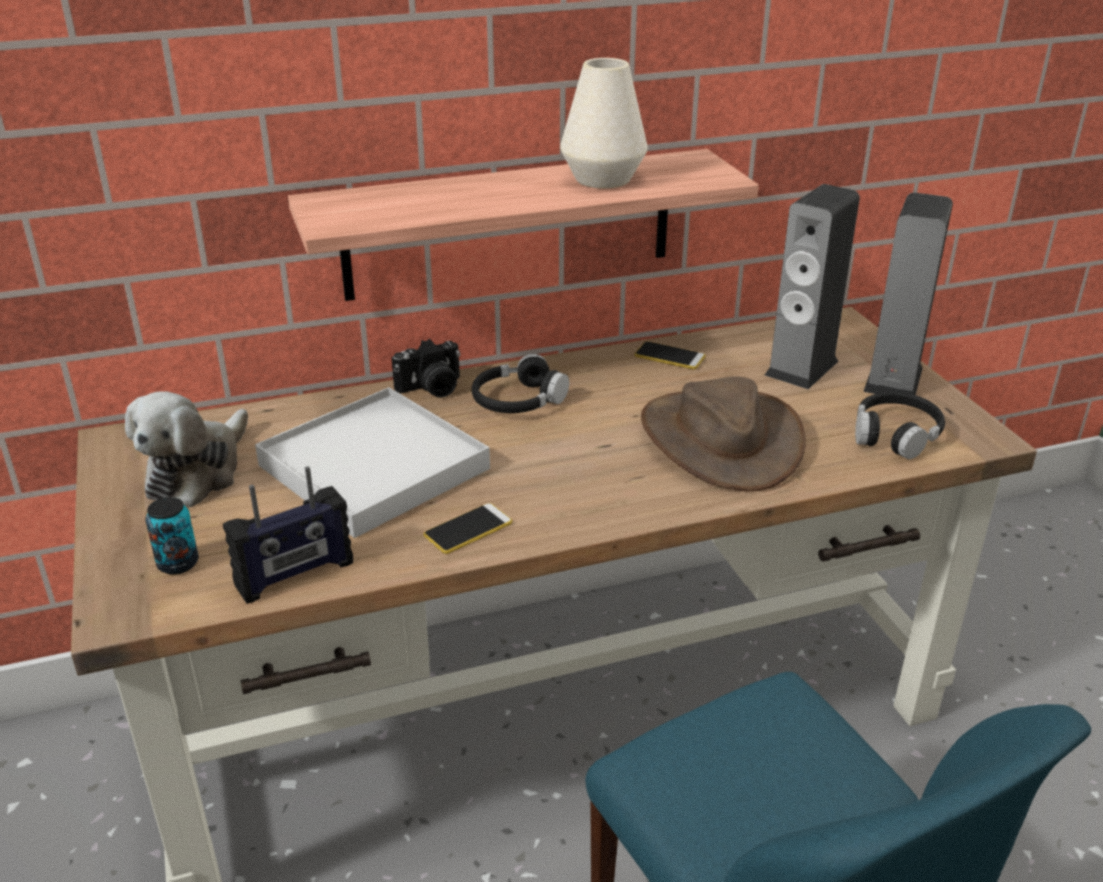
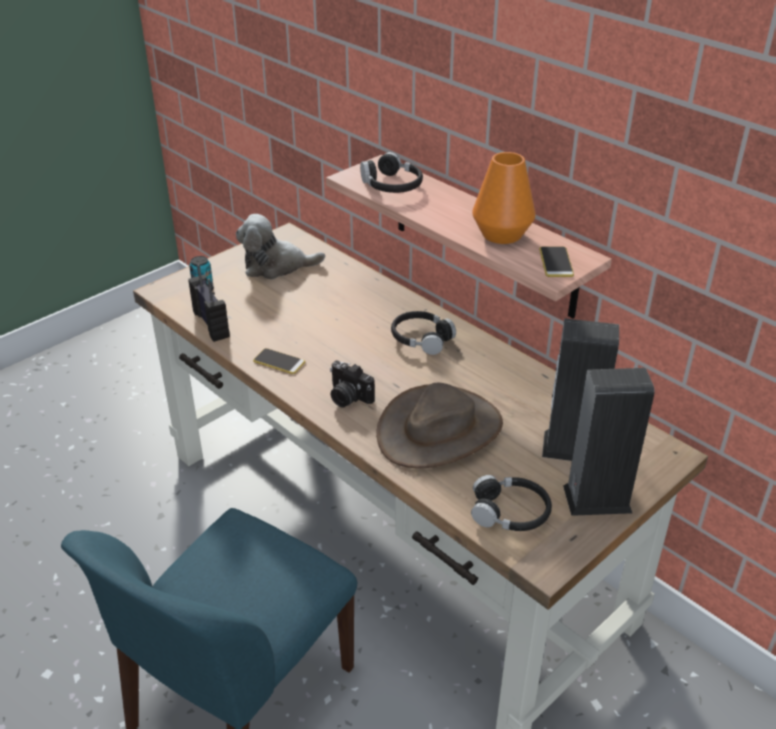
camera: 65 degrees right, 5 degrees up
(295, 575) = (212, 324): radio -> radio turned 150 degrees counterclockwise
(375, 467) = (316, 314): white tray -> none
(395, 206) = (391, 185): none -> black headphones
(431, 389) = (409, 305): camera -> camera (347, 397)
(602, 179) = (501, 234): white vase -> orange vase
(669, 356) = (532, 382): phone -> phone (556, 262)

